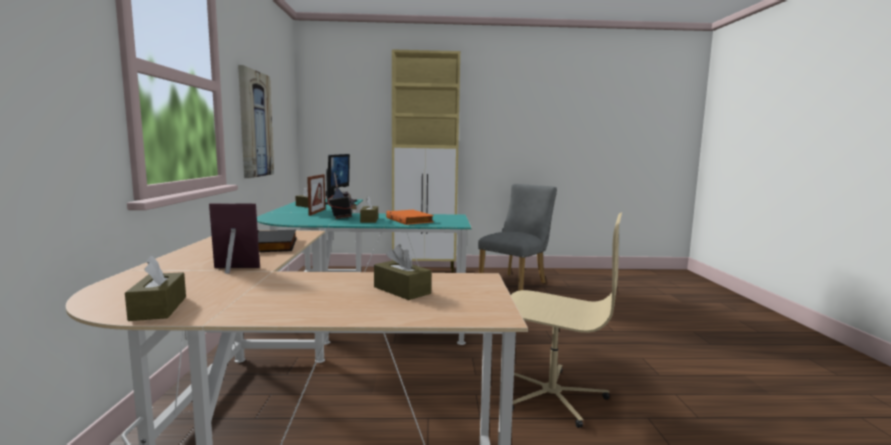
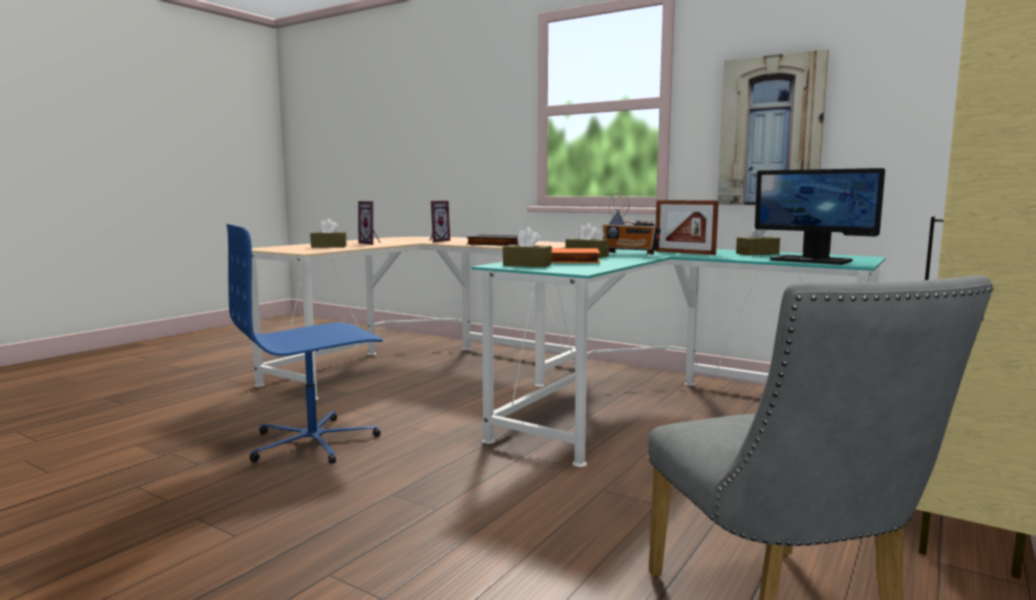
camera: 125 degrees right, 0 degrees up
(159, 308) = (391, 238): brown tissue box -> brown tissue box (527, 265)
(314, 286) = (372, 243): none -> picture frame
(551, 395) = (314, 442): beige office chair -> blue office chair

